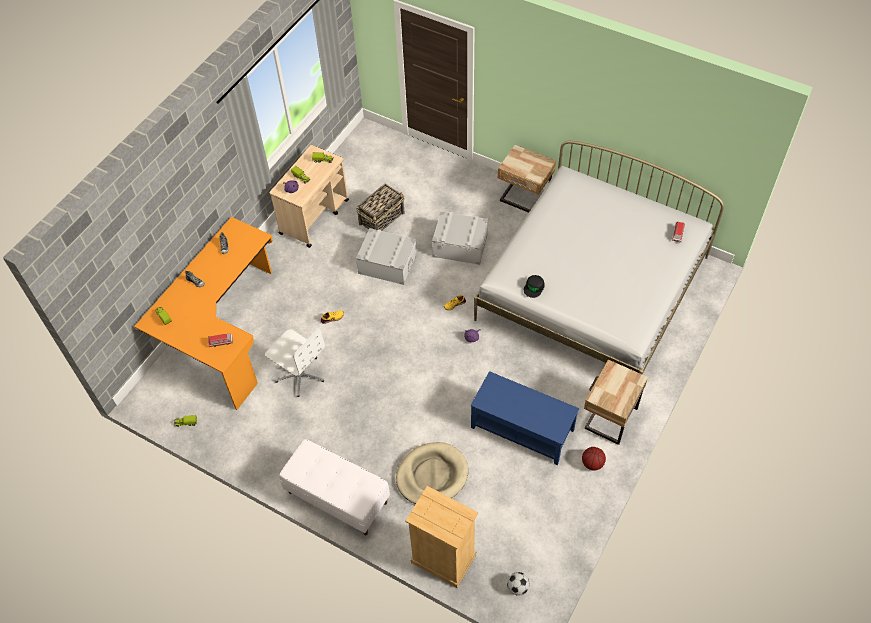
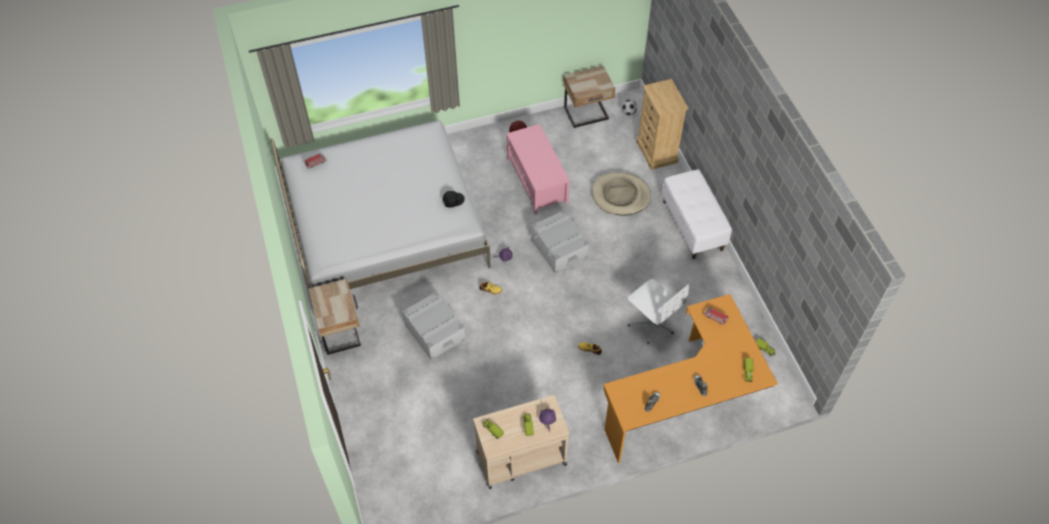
camera: 140 degrees left, 0 degrees up
(300, 374) = (651, 323): white office chair -> white office chair turned 150 degrees clockwise
(382, 218) = (467, 408): basket -> none
(387, 264) = (505, 361): grey storage box -> grey storage box (559, 248)
(522, 429) = (537, 181): blue coffee table -> pink coffee table
(609, 418) = (478, 149): beige nightstand -> beige nightstand (587, 114)

